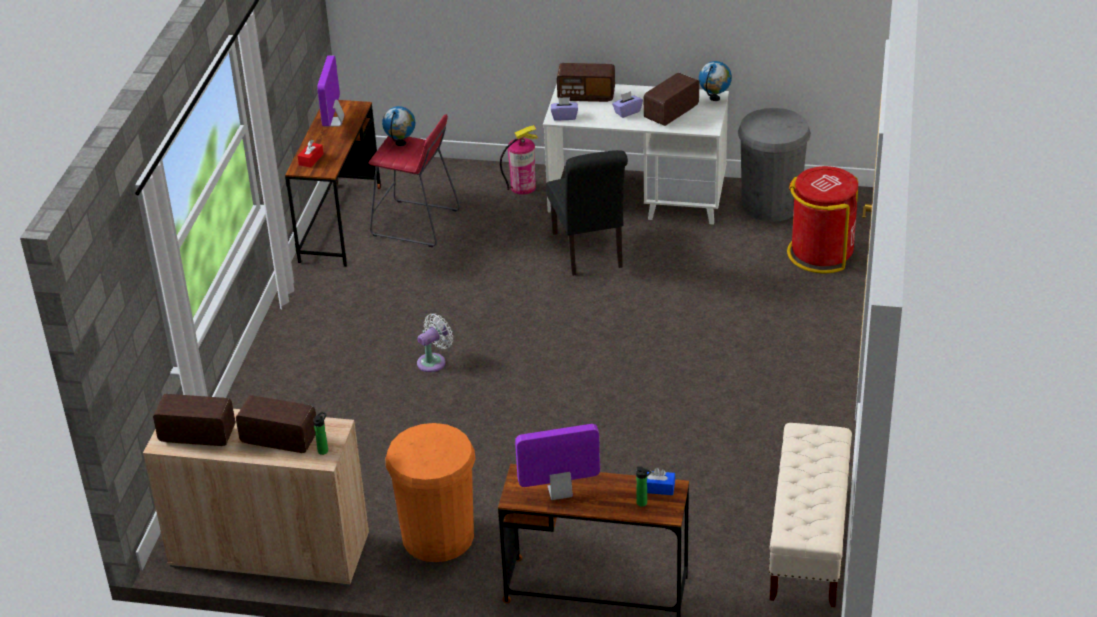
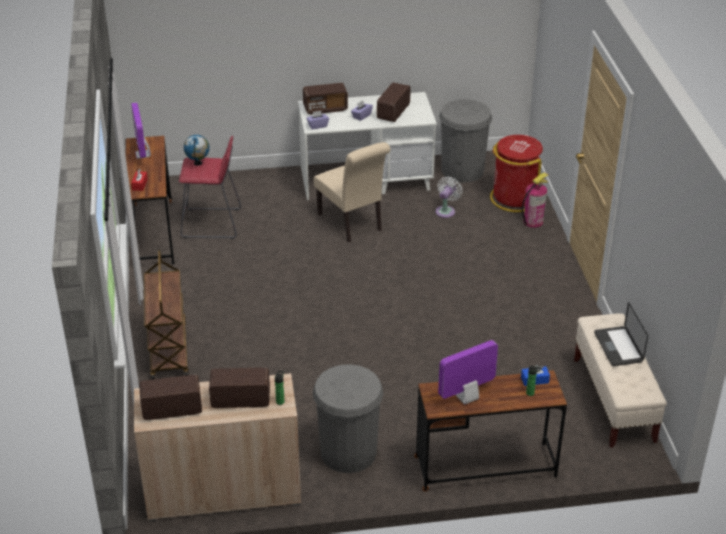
camera: 20 degrees left, 0 degrees up
(288, 371) = (168, 350): none -> brown cart
(434, 361) = (278, 322): white fan -> white fan (446, 211)
(438, 536) = (348, 452): orange trash can -> grey trash can
(523, 187) = (279, 185): fire extinguisher -> fire extinguisher (533, 221)
(589, 253) = (352, 224): black chair -> beige chair
(714, 98) = (418, 98): globe -> none
(815, 470) = (618, 347): none -> laptop

